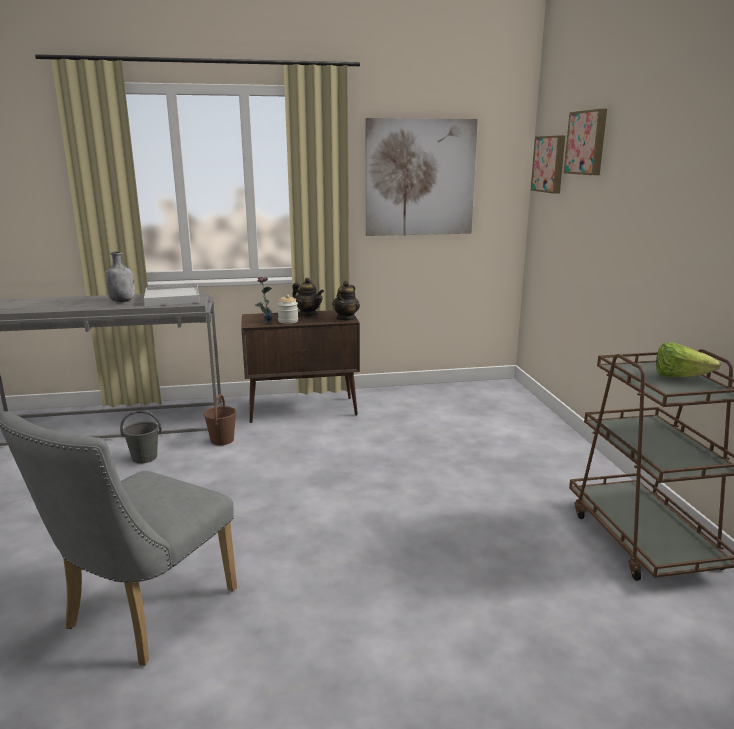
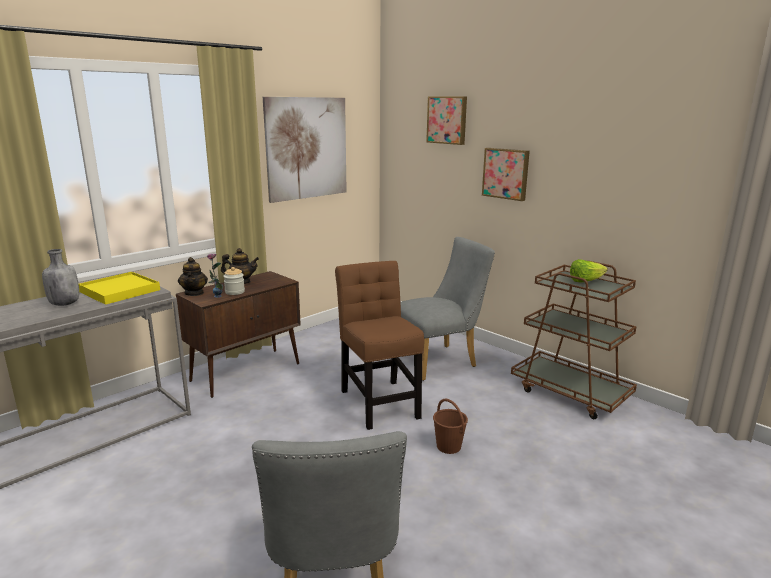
camera: 35 degrees left, 0 degrees up
(145, 457) = (145, 464): grey bucket -> none
(172, 299) = (120, 291): white tray -> yellow tray
(222, 440) = (205, 422): brown bucket -> brown bucket (449, 446)
(346, 318) = (281, 280): teapot -> teapot (194, 293)
(389, 471) = (379, 401): none -> brown chair
(511, 452) = (440, 360): none -> grey chair
(550, 164) = (404, 134): picture -> picture (506, 173)

